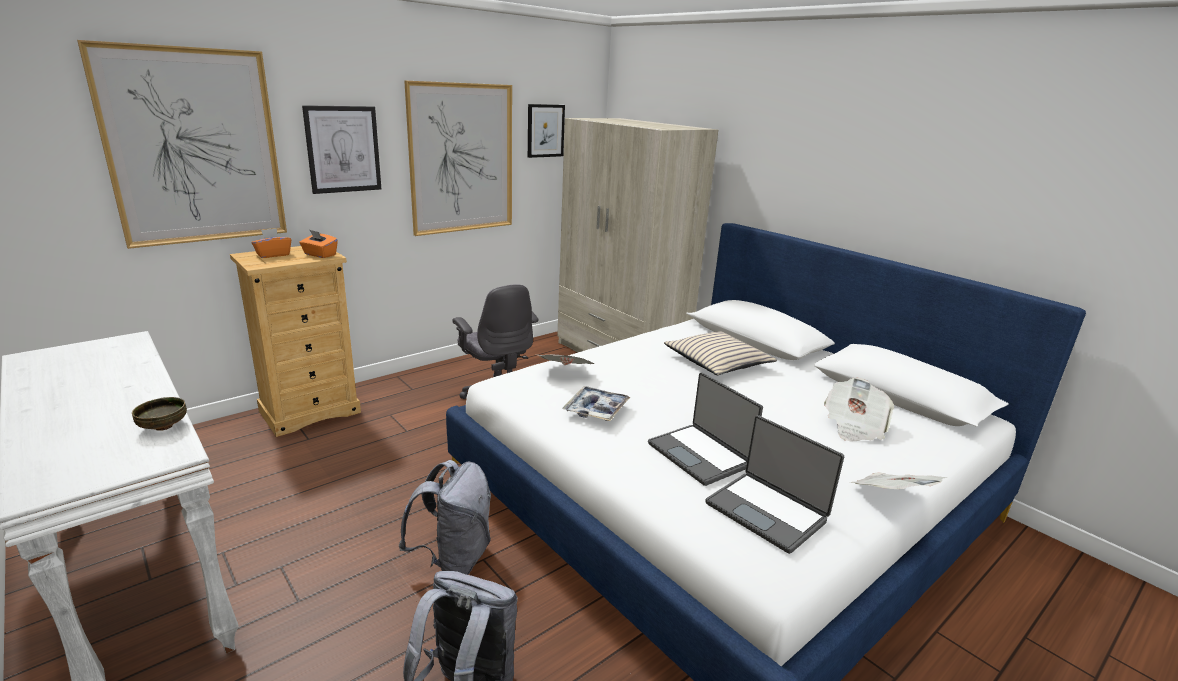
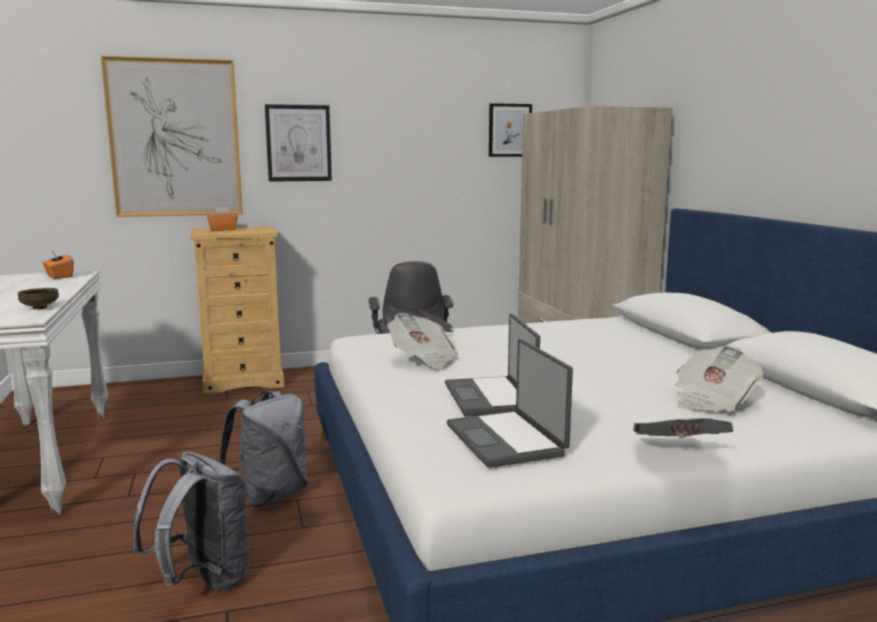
camera: 25 degrees right, 10 degrees down
(319, 255) = (258, 230): orange tissue box -> orange tissue box (59, 276)
(462, 159) = (415, 156): picture -> none
(596, 409) = (423, 359): tray -> newspaper
(717, 362) = (608, 344): beige pillow -> none

